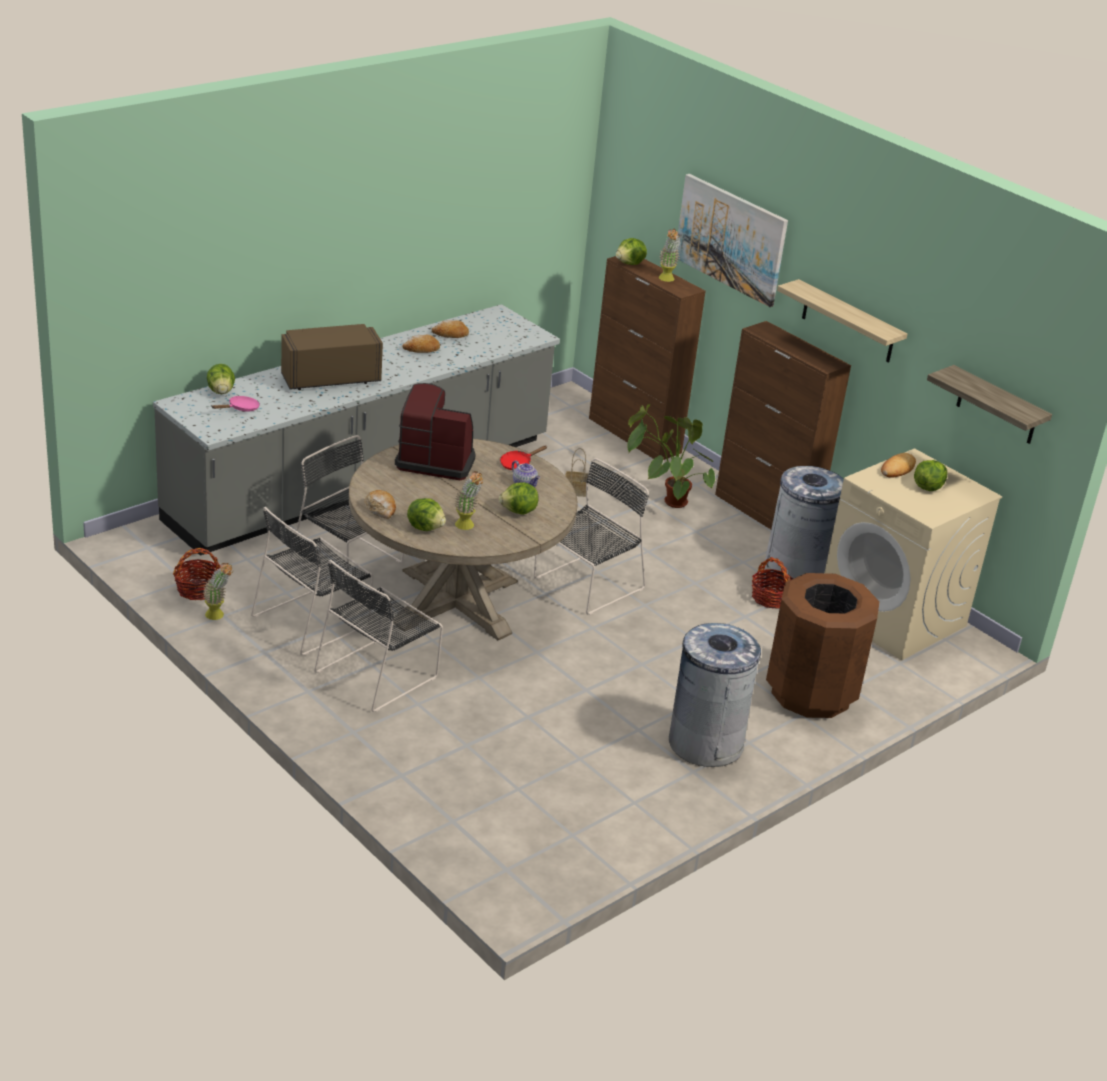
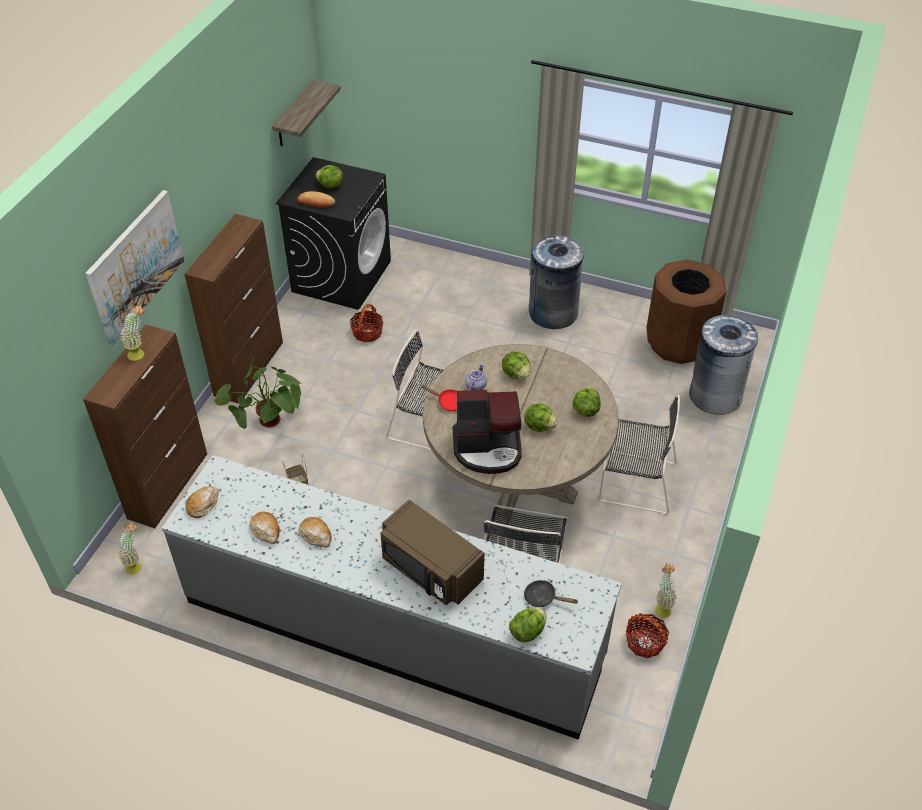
camera: 115 degrees left, 15 degrees up
(241, 409) = (543, 598): pink frying pan -> black frying pan
(314, 620) = (612, 548): black chair -> none
(381, 509) = (587, 444): bread -> bread (203, 504)
(435, 460) = (488, 449): coffee machine -> coffee machine turned 75 degrees counterclockwise
(467, 527) = (563, 390): potted plant -> potted plant (136, 565)
(630, 264) = (117, 388): lettuce -> lettuce (539, 426)
(796, 571) = (321, 331): grey trash can -> grey trash can (715, 395)
(811, 693) = (461, 286): brown trash can -> brown trash can (678, 343)
(848, 322) = (220, 193): shelf -> none
(893, 616) = (341, 276): beige washing machine -> black washing machine

